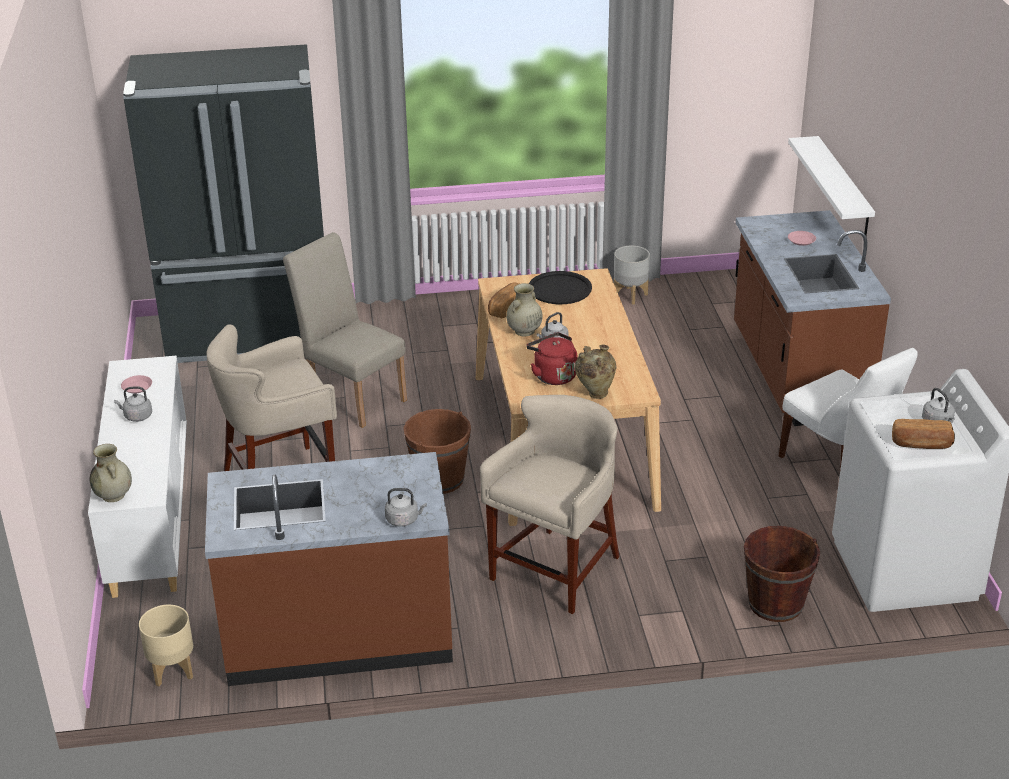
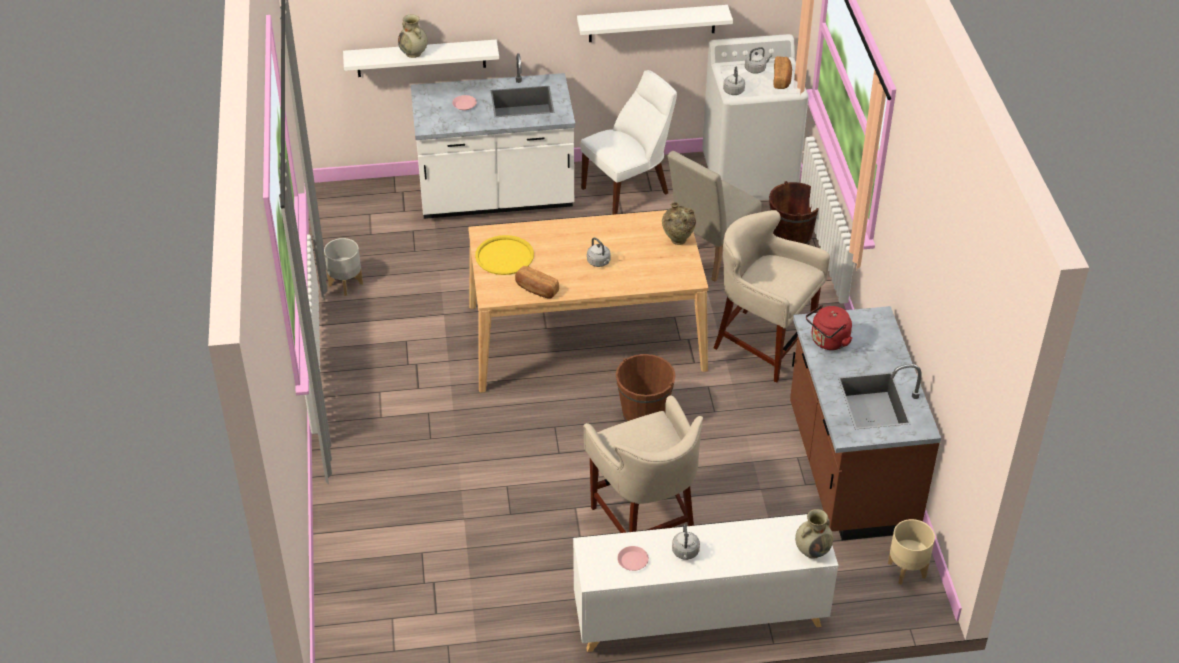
camera: 90 degrees left, 10 degrees up
(251, 335) = (377, 572): black fridge -> none
(352, 396) = (505, 480): beige chair -> beige chair (709, 255)
(404, 520) = (884, 329): grey kettle -> grey kettle (733, 90)
(524, 331) = (578, 279): beige vase -> beige vase (414, 53)
(553, 375) = (650, 264): red kettle -> red kettle (828, 342)
(559, 289) = (504, 256): black tray -> yellow tray
(796, 374) = (496, 197): brown counter -> white counter
(948, 301) = (652, 23): none -> white shelf

